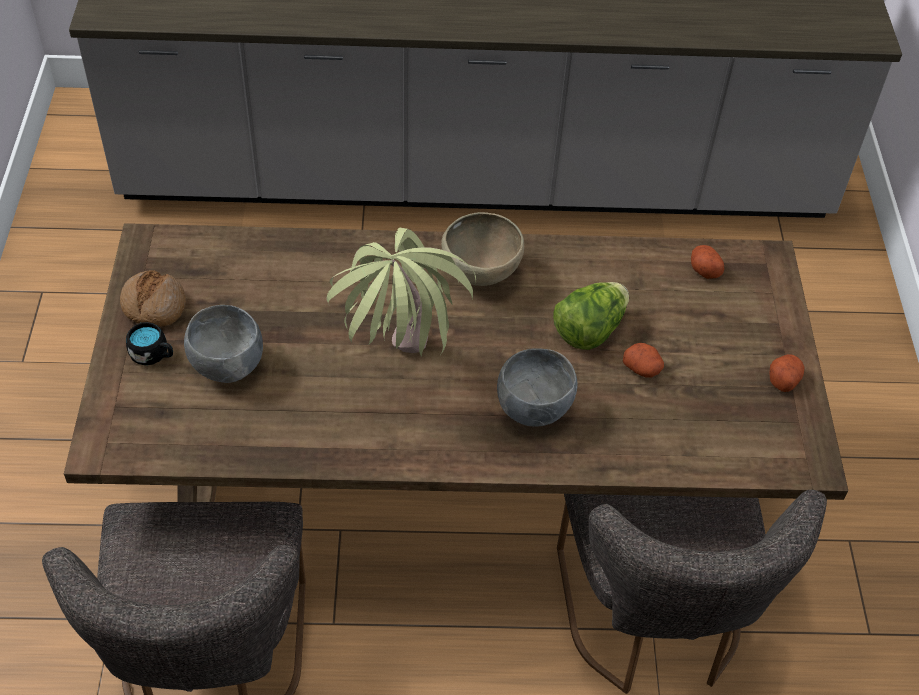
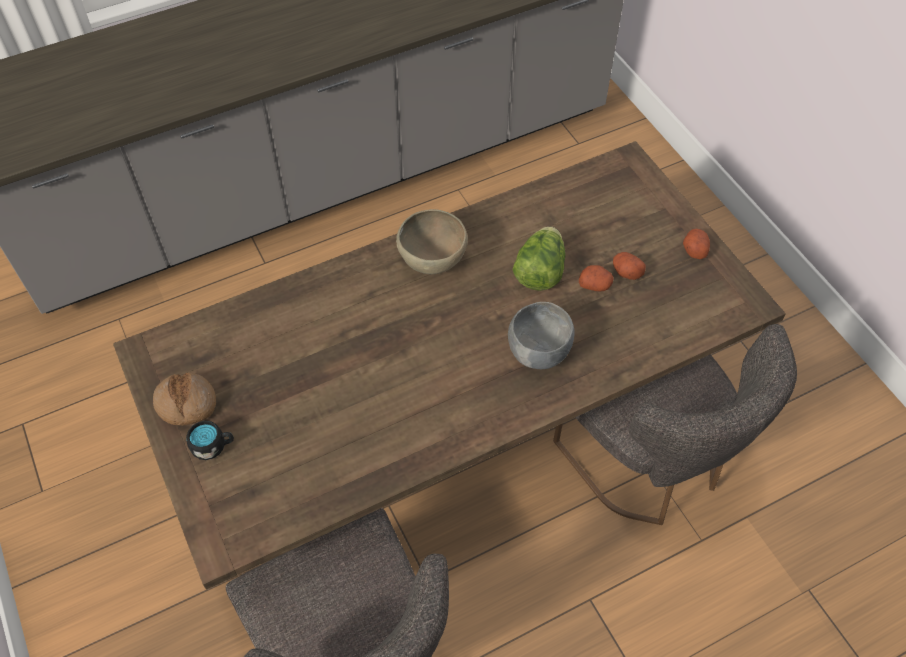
camera: 25 degrees left, 5 degrees up
(227, 367) = (281, 428): grey bowl -> none
(399, 376) = (422, 372): potted plant -> none
(704, 269) = (590, 188): potato -> potato (626, 272)

